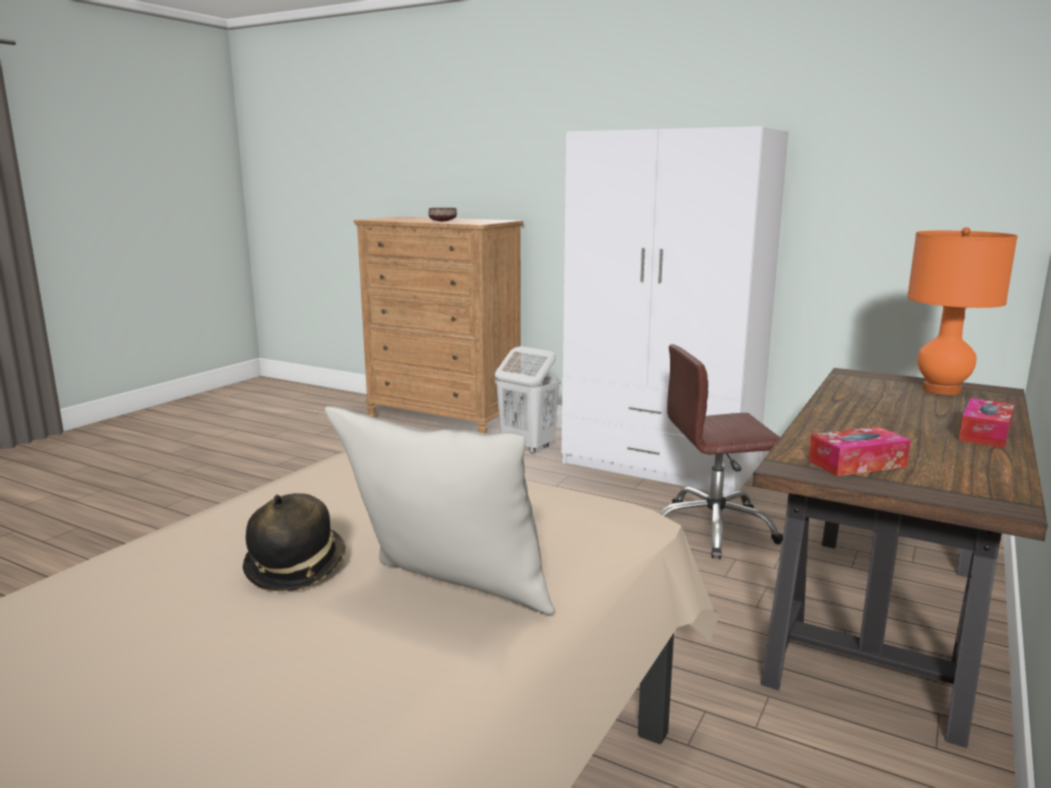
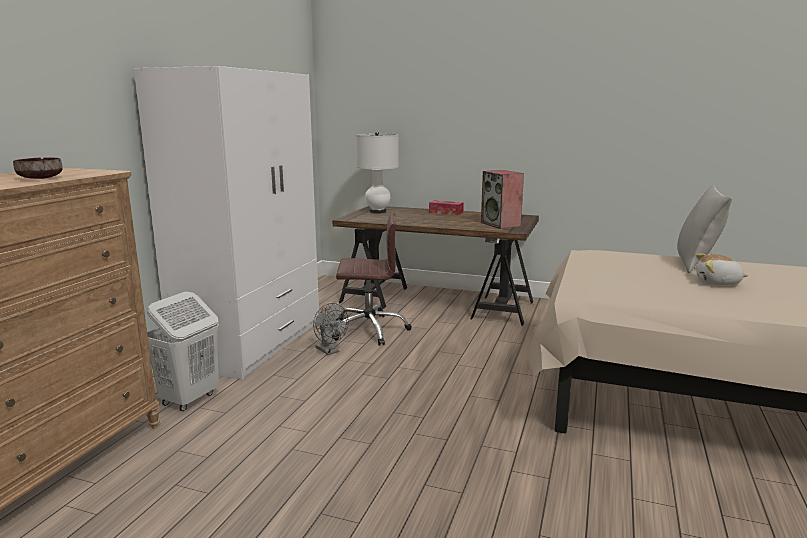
camera: 100 degrees left, 0 degrees up
(296, 568) = (718, 283): hat -> plush toy
(632, 502) = (330, 351): none -> grey fan
(713, 529) = (369, 330): brown office chair -> brown office chair turned 75 degrees counterclockwise
(857, 464) = (501, 224): tissue box -> speaker
(941, 390) = (378, 212): orange table lamp -> white table lamp

